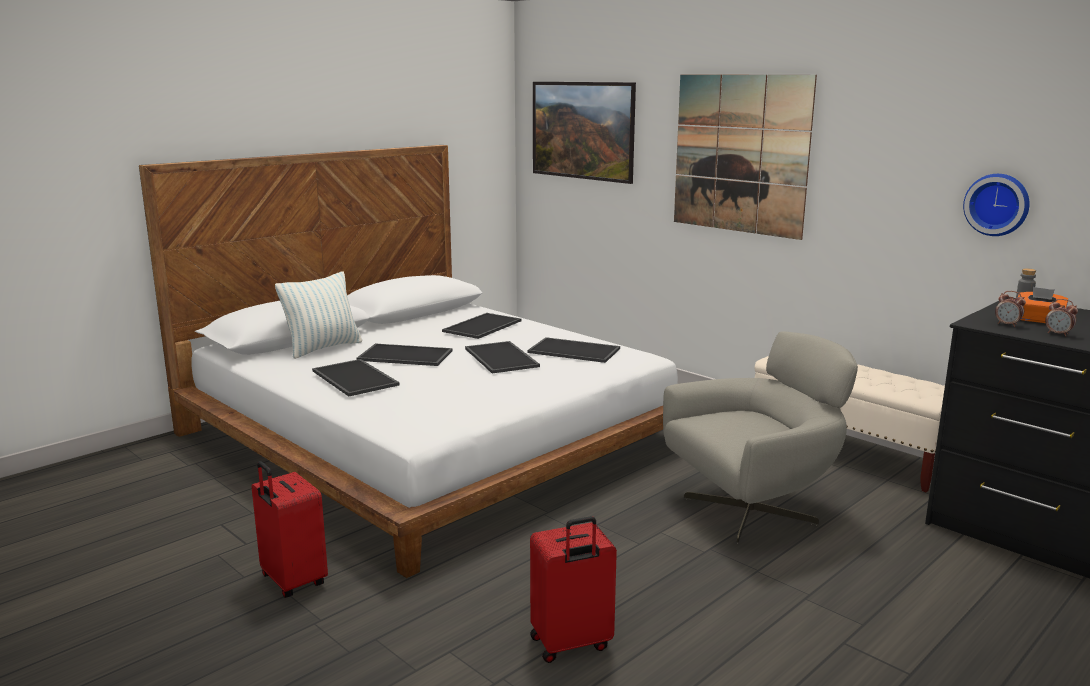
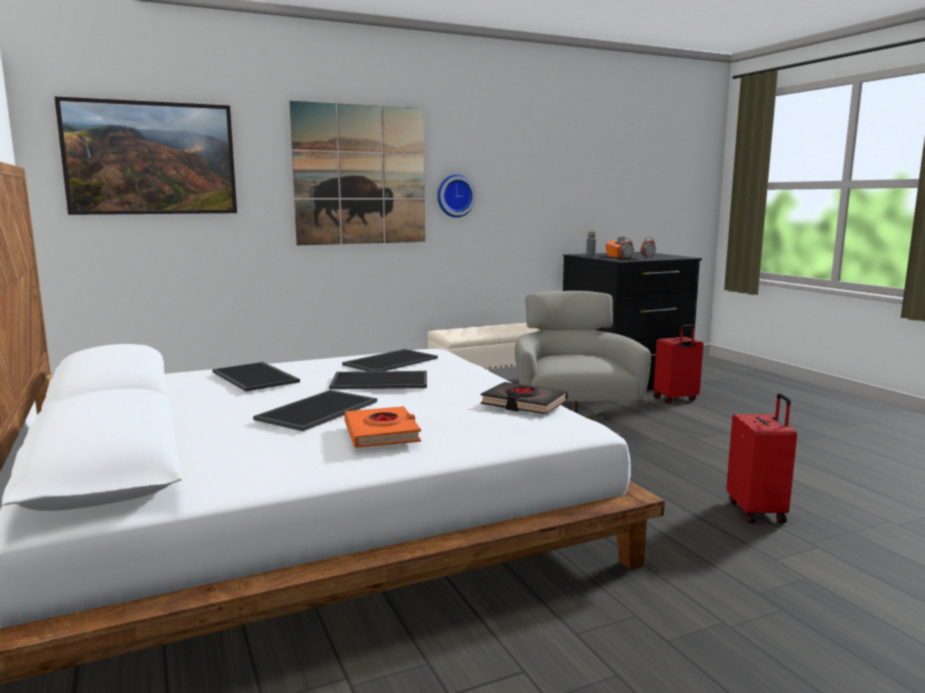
camera: 70 degrees left, 5 degrees down
(292, 581) = (637, 636): red suitcase -> red suitcase (676, 399)
(323, 348) = (201, 447): pillow -> none
(356, 378) = (382, 433): tray -> orange book
(462, 407) = (523, 403): none -> black book
(997, 204) = (547, 198): wall clock -> wall clock (455, 196)

